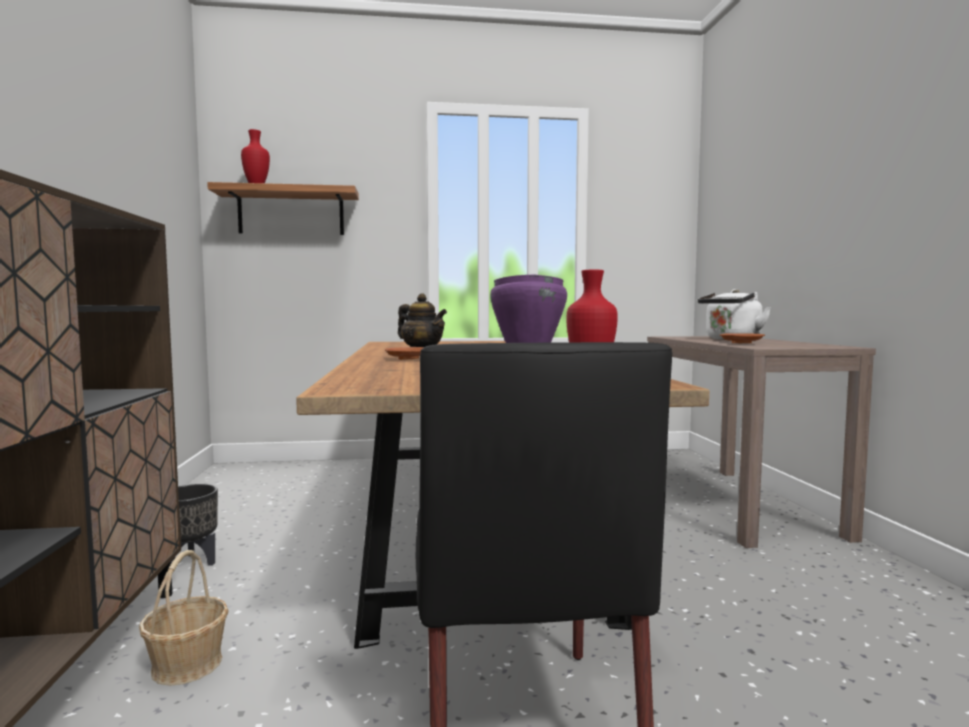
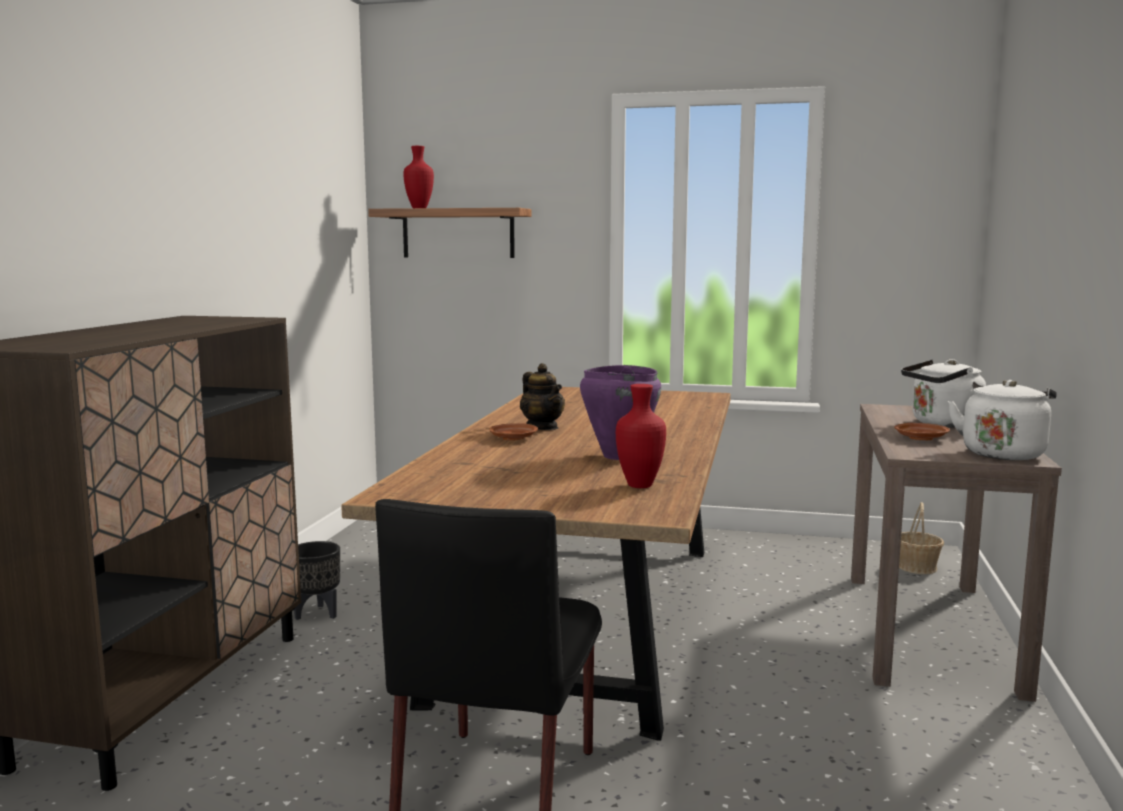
camera: 20 degrees right, 5 degrees up
(188, 664) = (284, 698): basket -> basket (917, 567)
(817, 345) = (1003, 453): none -> white kettle

